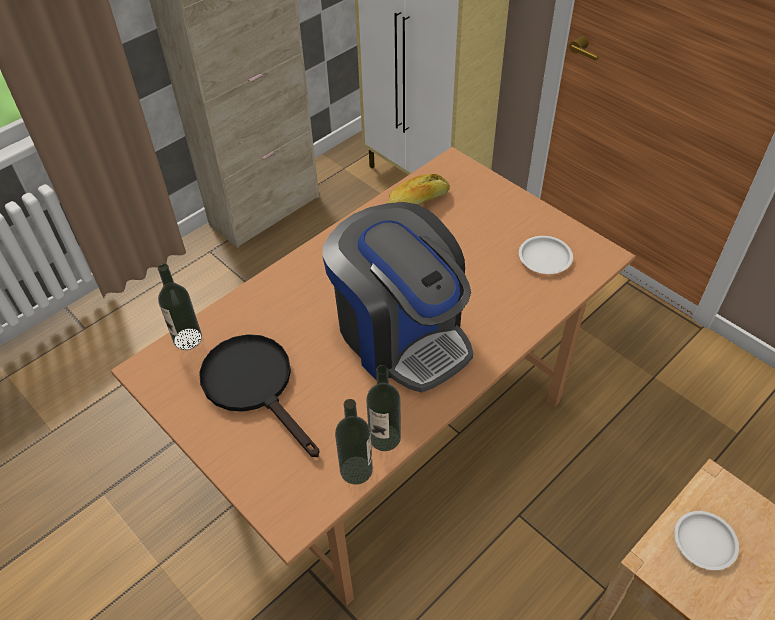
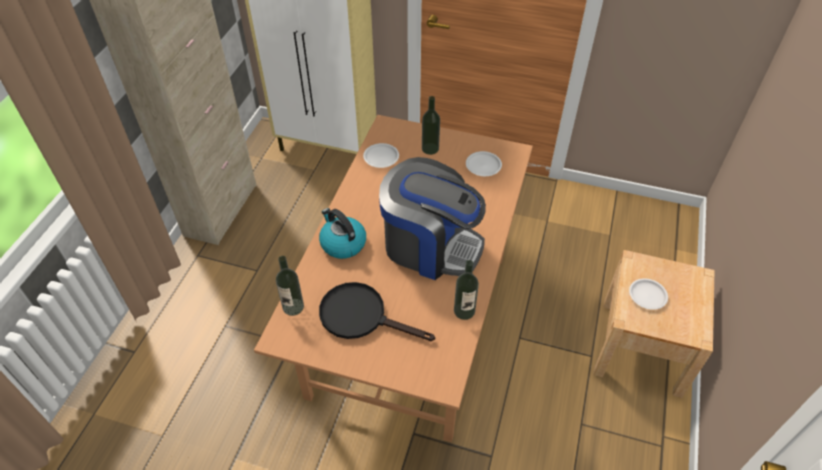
camera: 30 degrees left, 0 degrees up
(297, 287) = (342, 243): none -> kettle
(356, 470) = (461, 337): bottle -> bottle (430, 148)
(418, 200) = (381, 158): bread -> white plate

